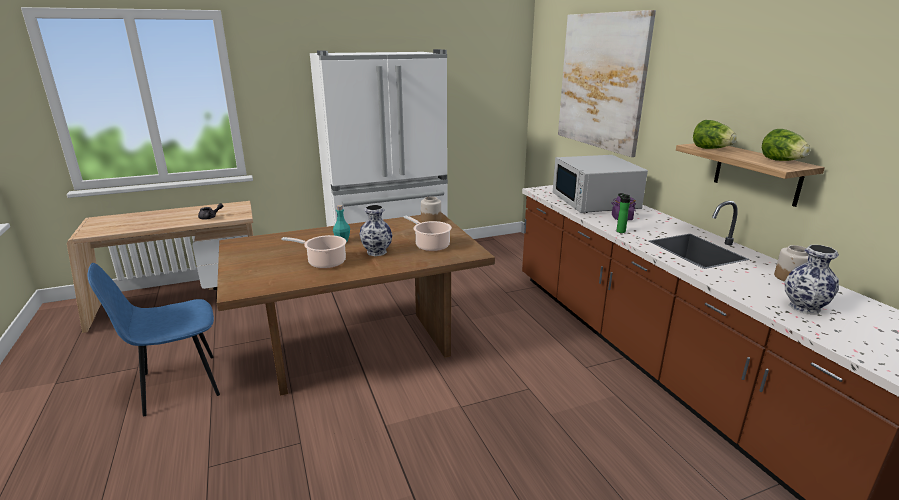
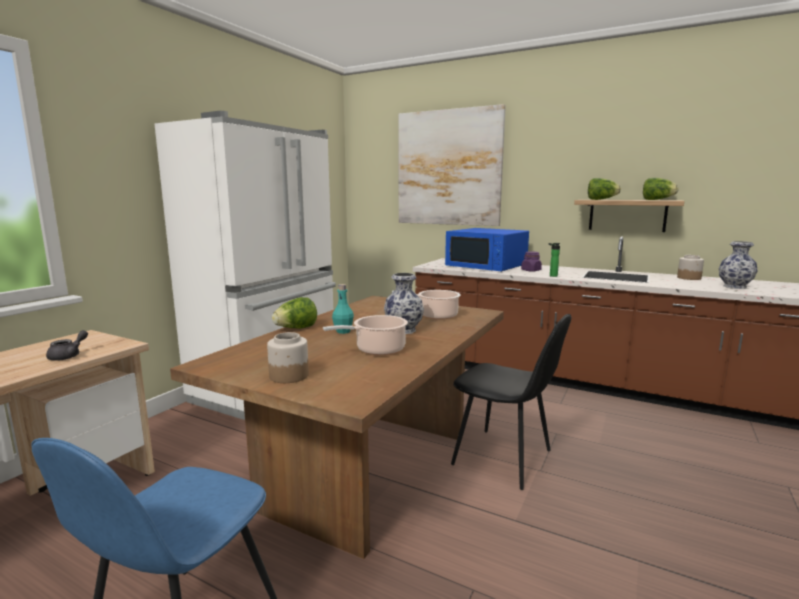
camera: 40 degrees left, 10 degrees down
(325, 230) = (296, 328): none -> lettuce
(431, 219) = (379, 301): jar -> jar (288, 376)
(452, 385) = (504, 458): none -> black chair
(595, 202) = (487, 266): white microwave -> blue microwave

